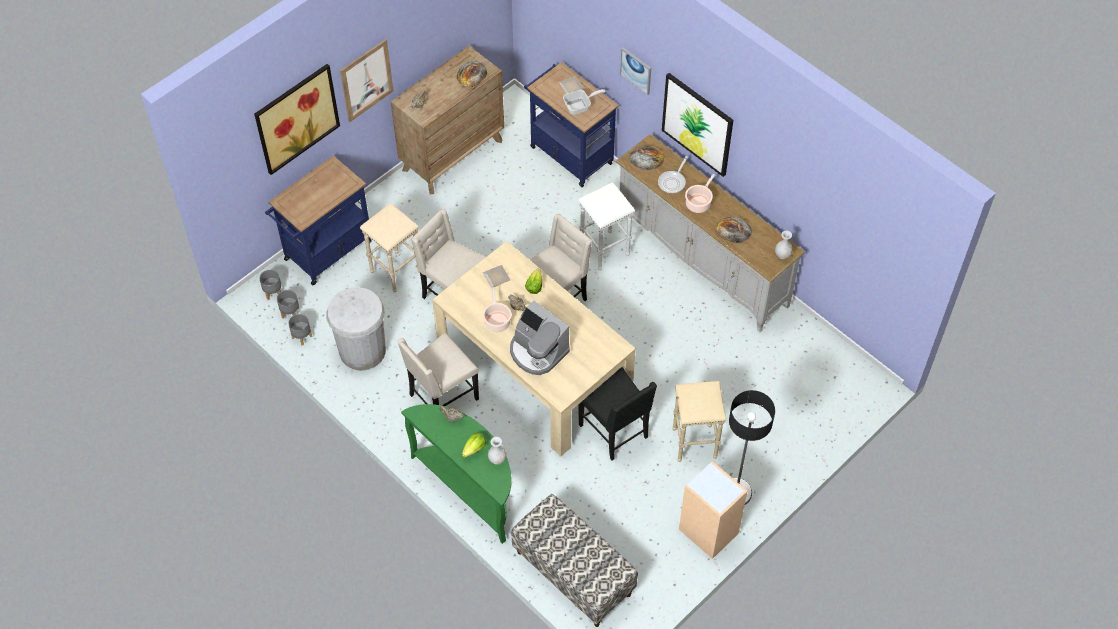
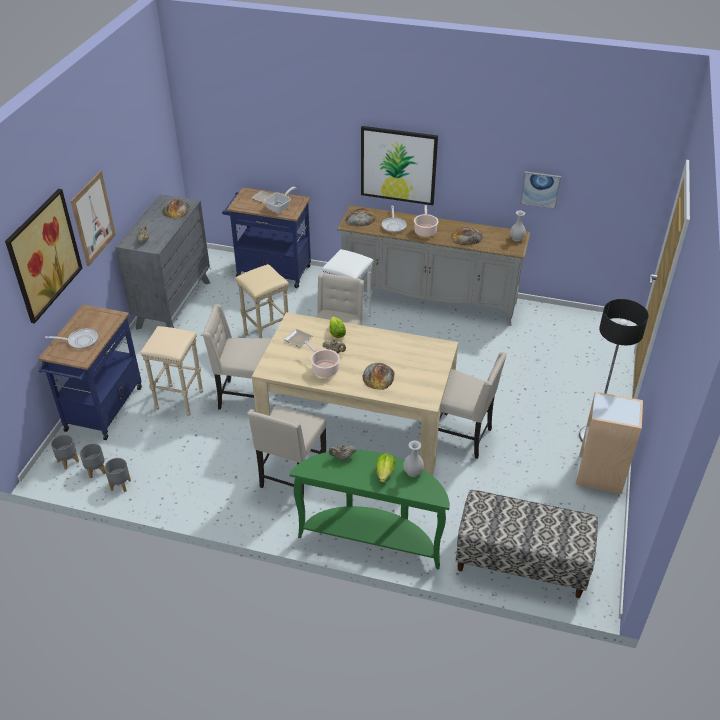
camera: 30 degrees left, 15 degrees down
(310, 198) = (80, 341): none -> frying pan
(362, 350) = (189, 471): white trash can -> none
(452, 155) = (173, 304): brown dresser -> grey dresser
(537, 351) = (378, 376): coffee machine -> bread
(615, 432) = (462, 436): black chair -> beige chair
(636, 70) = (325, 146): picture -> picture (540, 189)
(693, 443) = (530, 417): beige stool -> beige stool (266, 337)

